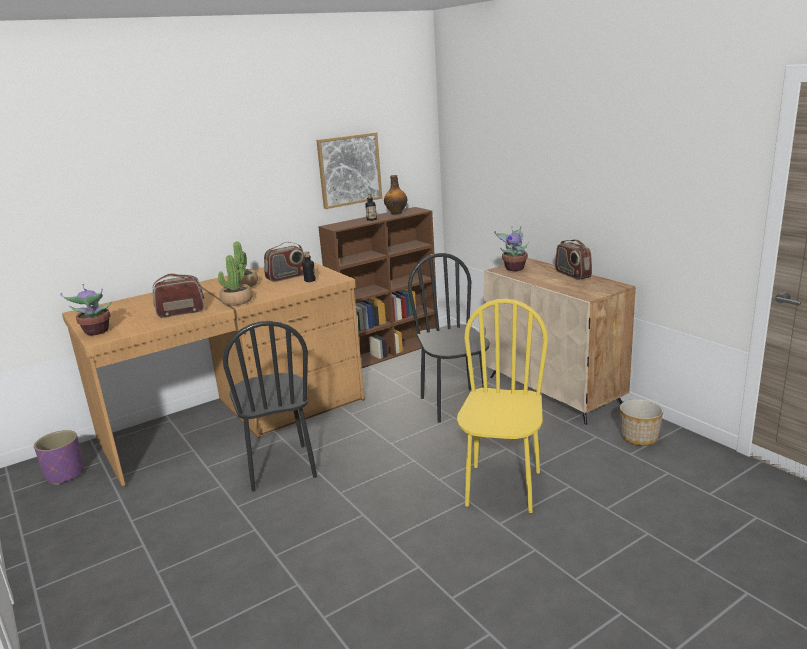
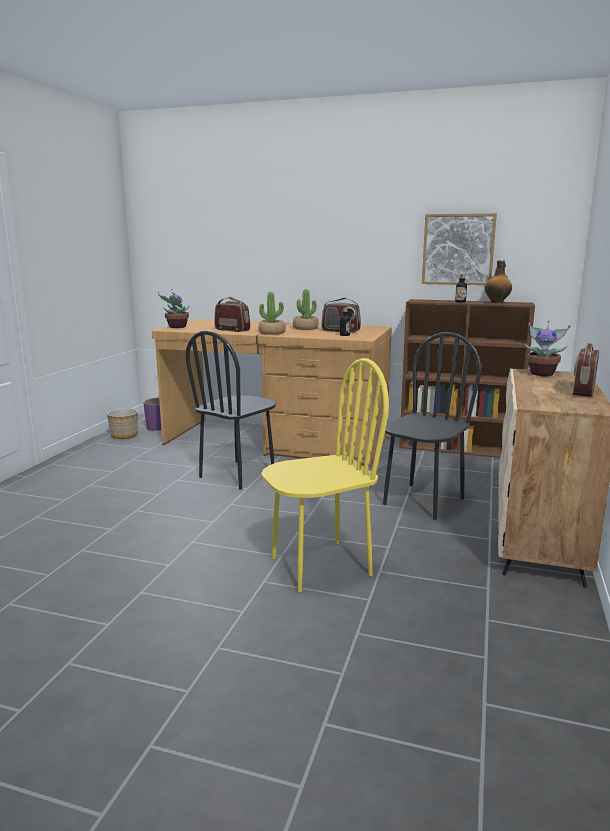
camera: 50 degrees right, 5 degrees down
(640, 438) = (532, 616): planter -> planter (124, 435)

